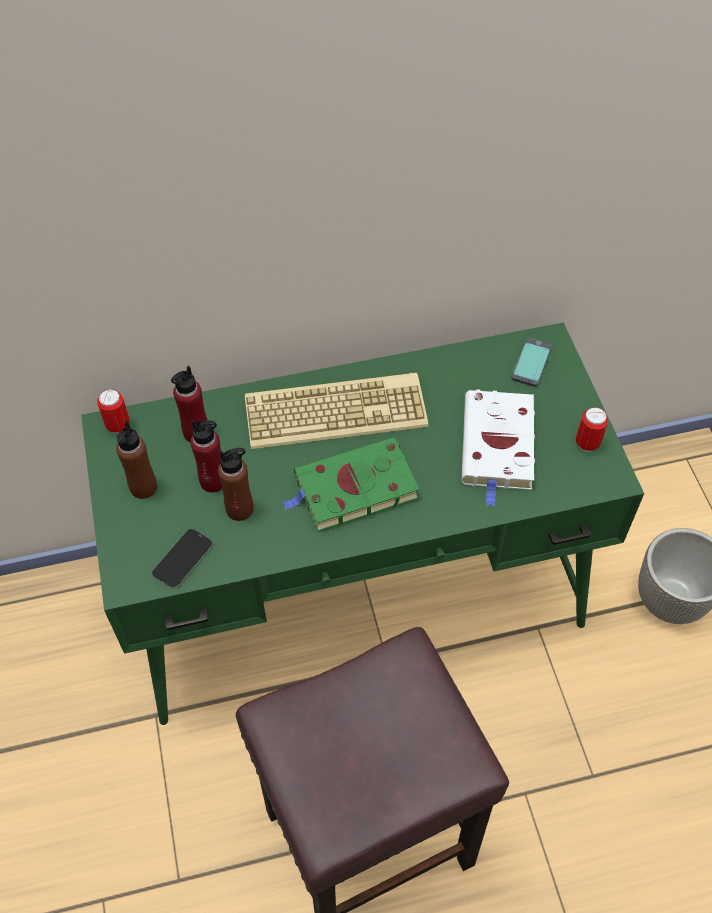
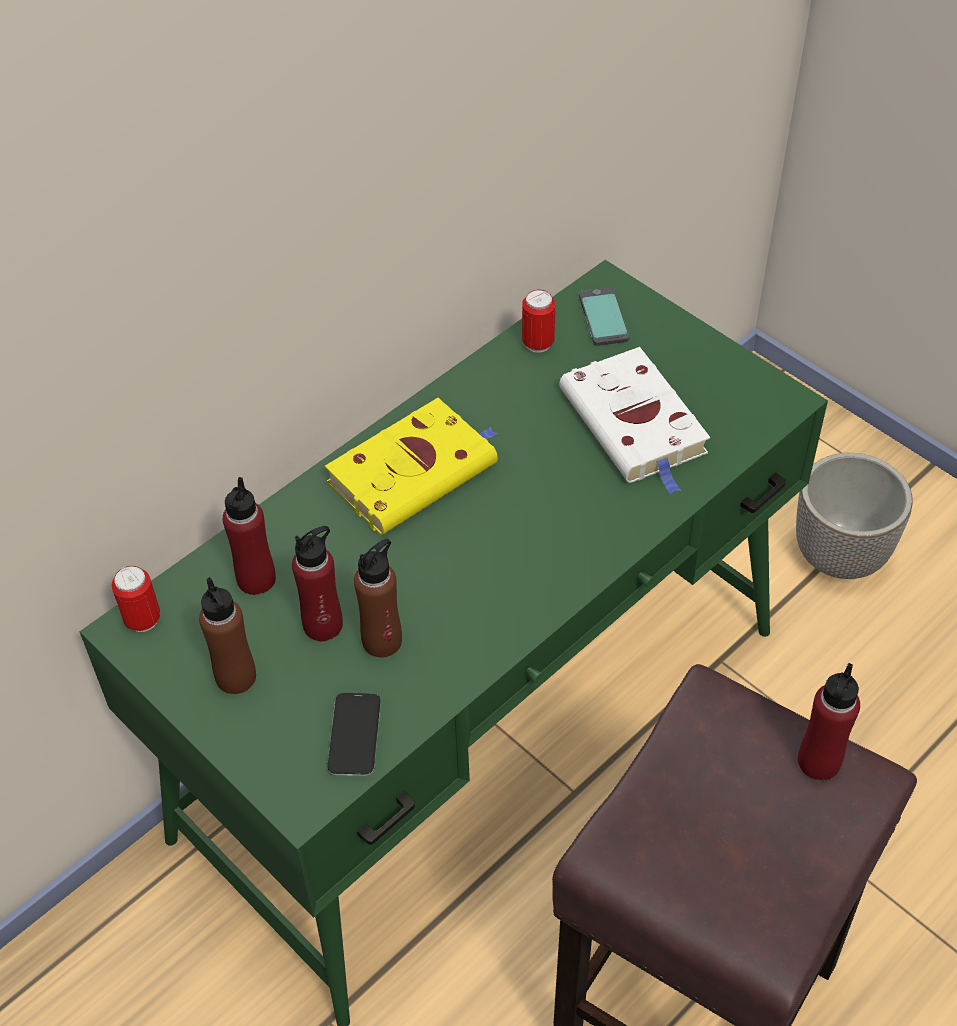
camera: 30 degrees left, 5 degrees down
(337, 410) = (415, 471): keyboard -> yellow book
(352, 489) = (504, 551): green book -> none
(446, 735) = (818, 762): none -> red bottle
(587, 443) = (729, 376): can -> can (538, 343)

